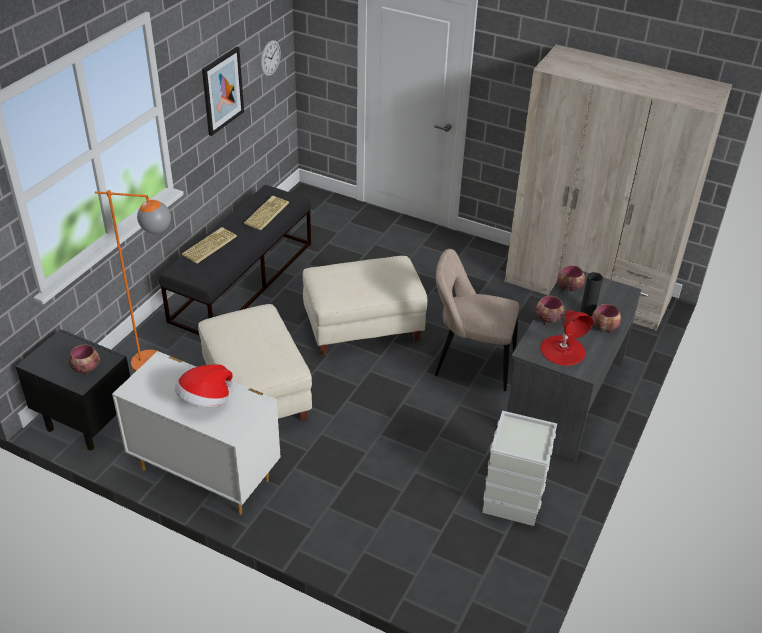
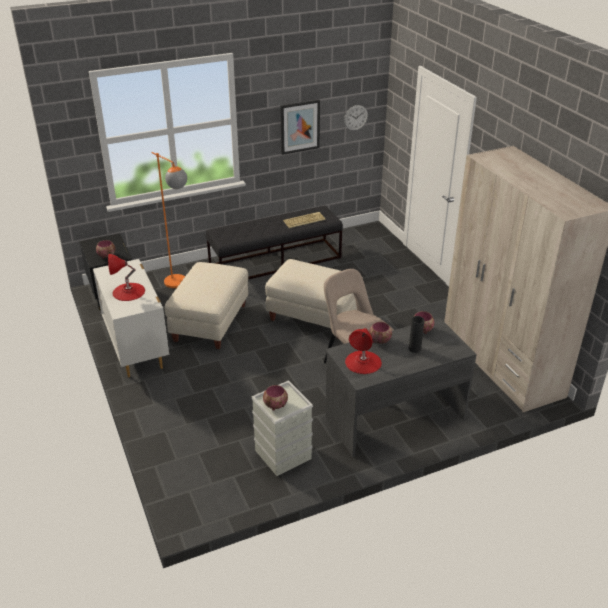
camera: 40 degrees right, 5 degrees down
(205, 400) = (128, 292): hat -> red table lamp
(209, 245) = (250, 225): keyboard -> none
(604, 328) = (412, 363): bowl -> bowl (275, 406)

